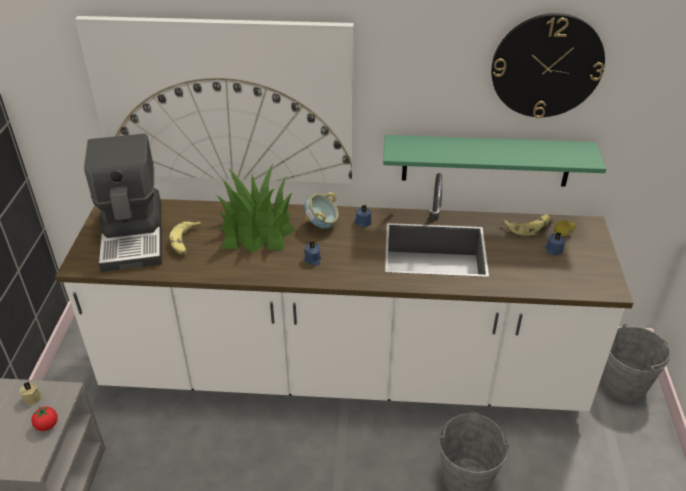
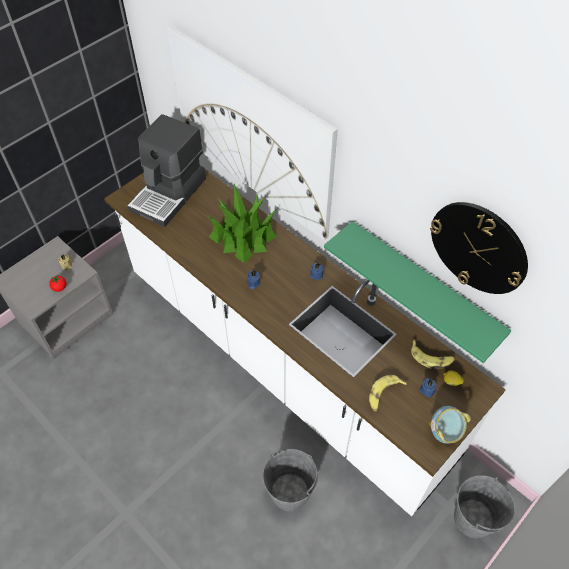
camera: 40 degrees right, 15 degrees up
(185, 242) = (193, 218): banana -> banana (383, 395)
(322, 225) = (287, 259): bowl -> bowl (445, 432)

